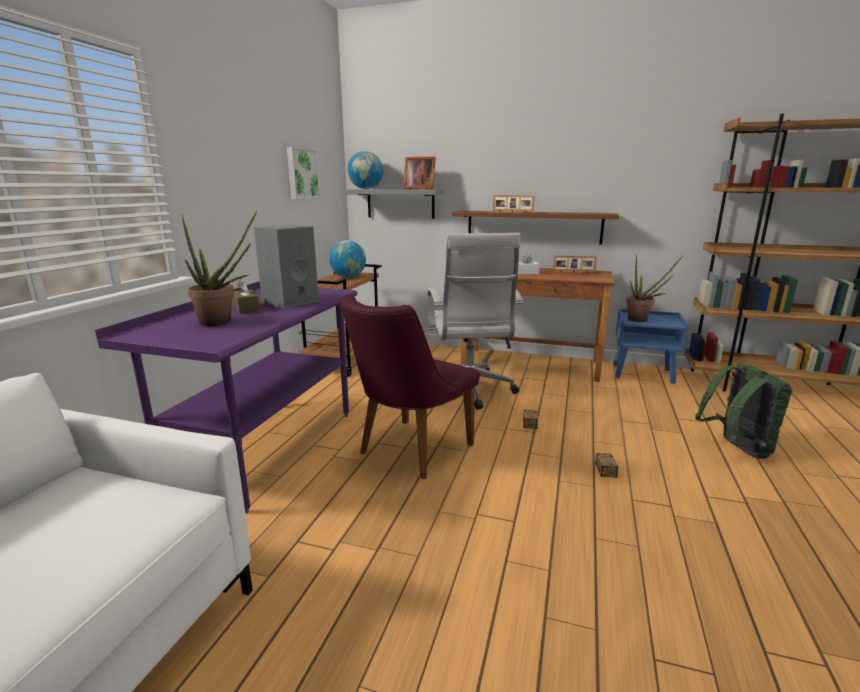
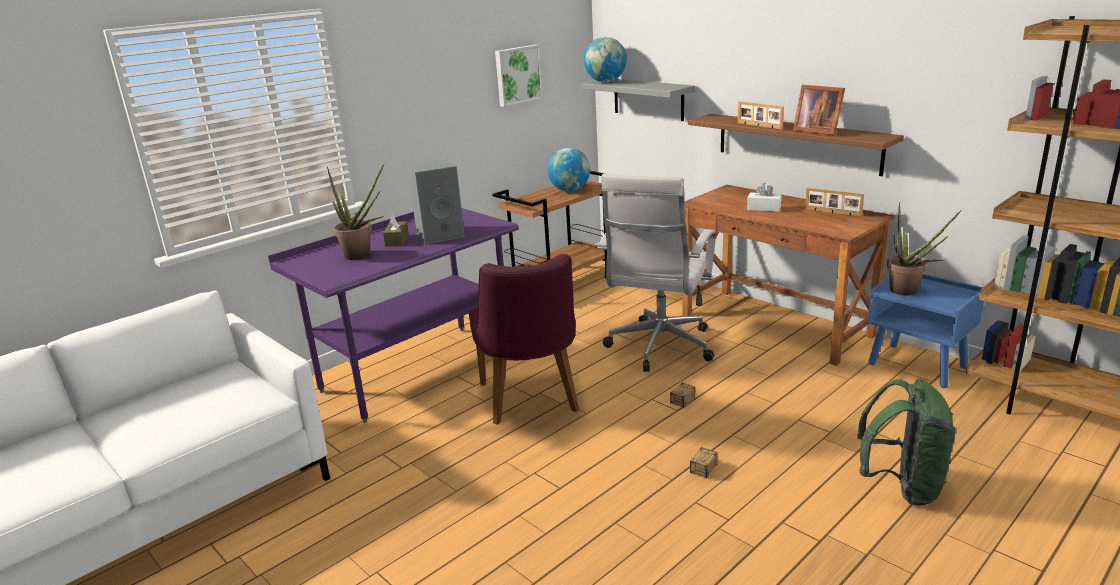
camera: 30 degrees right, 5 degrees up
(408, 452) = (531, 402): purple chair -> purple chair turned 75 degrees counterclockwise
(418, 189) = (659, 86): picture frame -> picture frame (816, 131)

